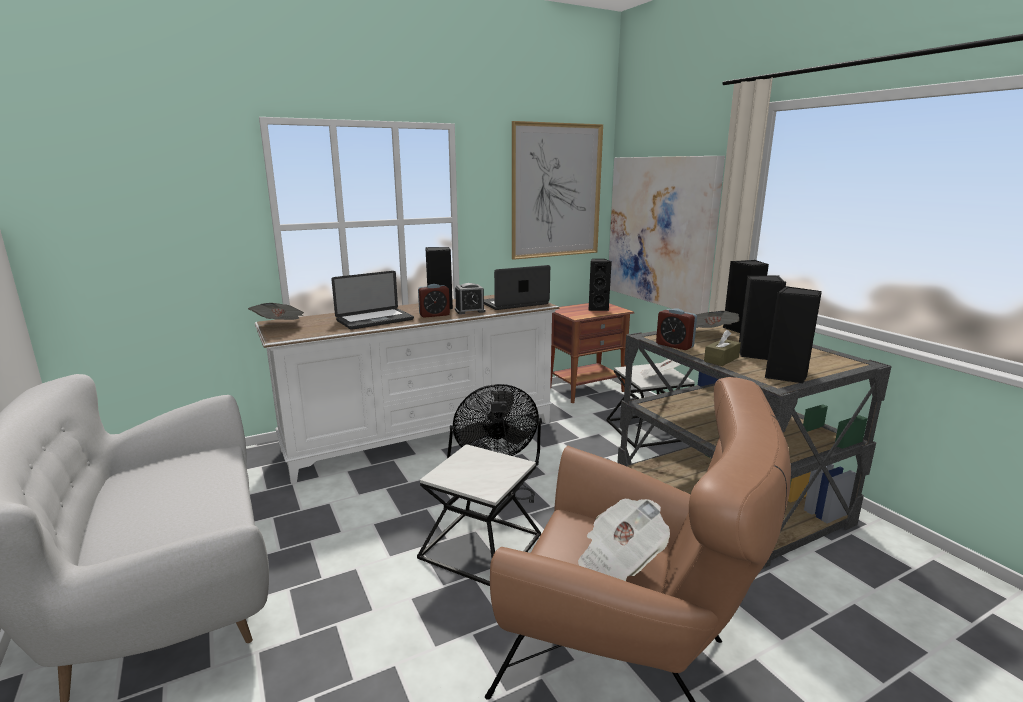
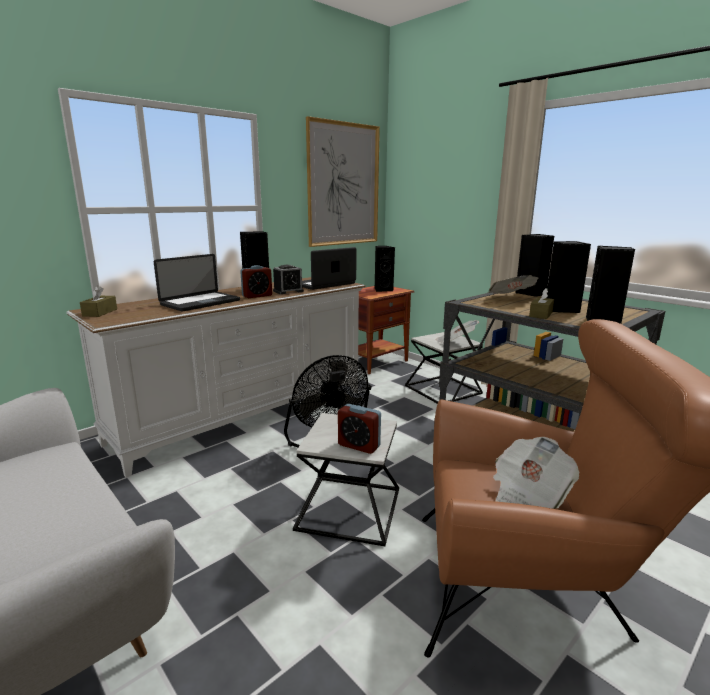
camera: 15 degrees left, 0 degrees up
(280, 326) = (100, 312): newspaper -> brown tissue box
(661, 231) = (438, 219): picture -> none
(674, 345) = (493, 307): alarm clock -> alarm clock (359, 445)

